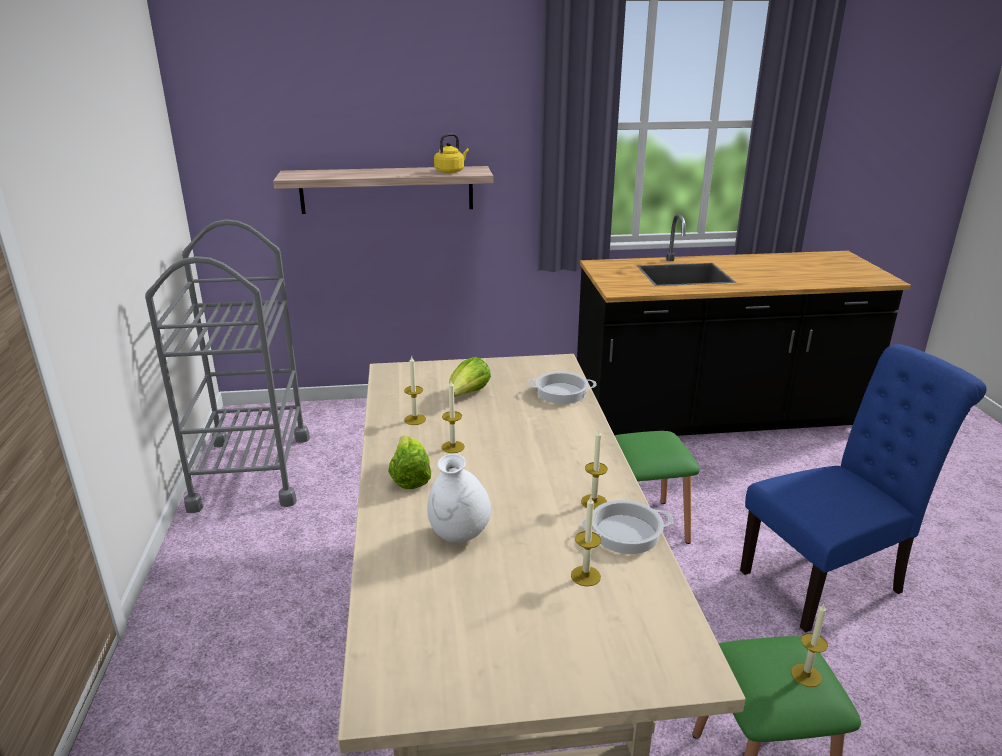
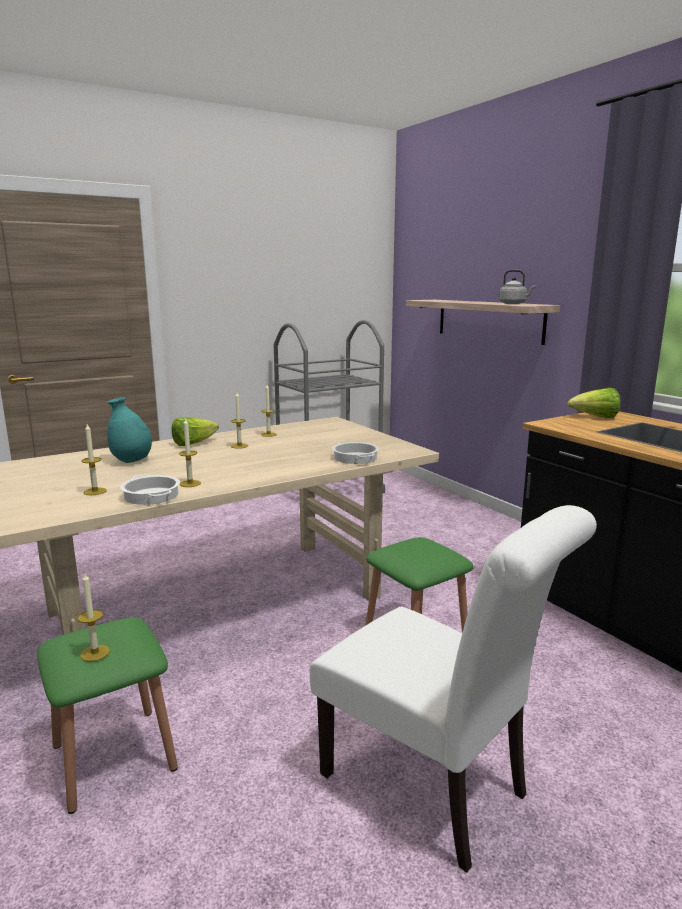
camera: 65 degrees right, 10 degrees down
(450, 171) = (514, 304): yellow kettle -> grey kettle
(459, 535) = (132, 461): white vase -> turquoise vase
(468, 394) = (319, 439): lettuce -> lettuce (595, 417)
(829, 580) = (434, 789): blue chair -> white chair

